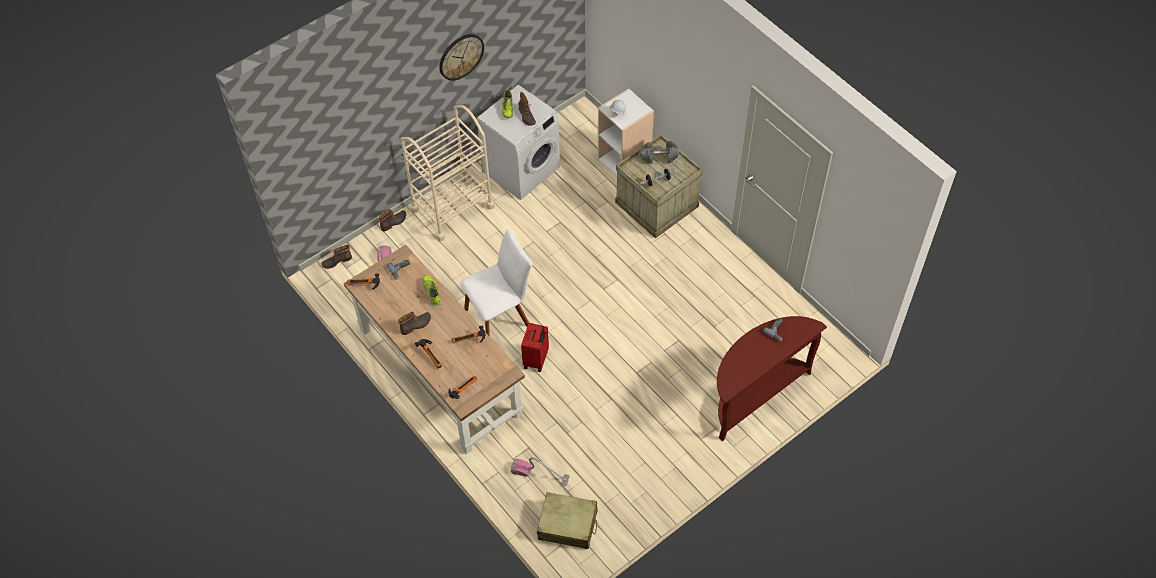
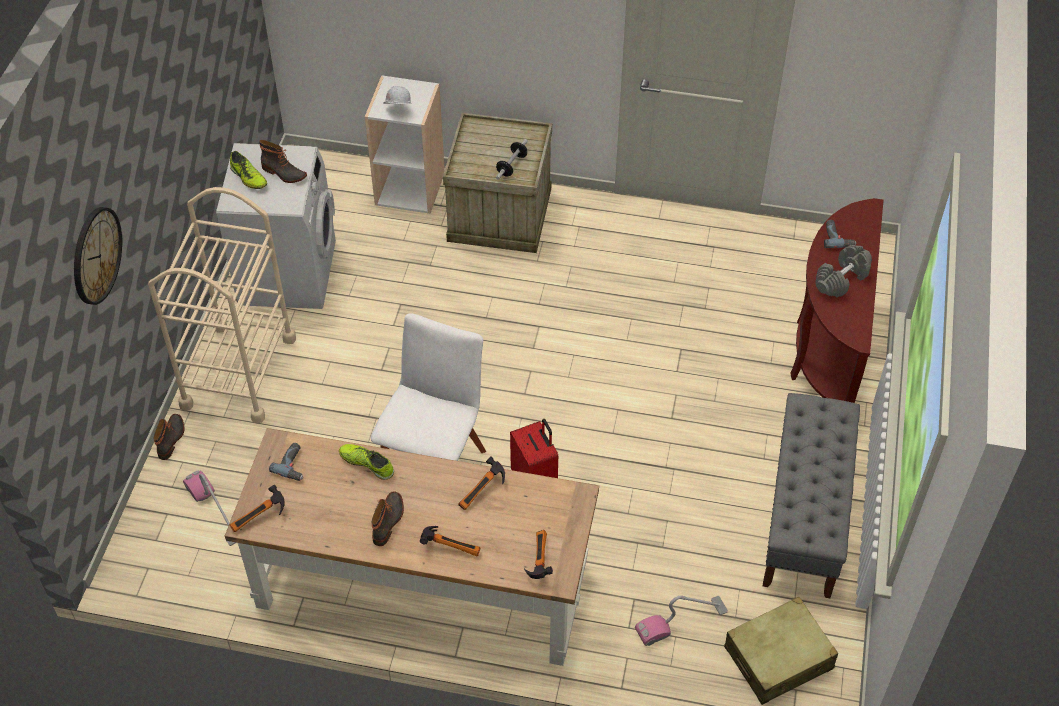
camera: 40 degrees left, 5 degrees down
(336, 261) = (133, 540): boot -> none
(461, 56) = (169, 114): wall clock -> wall clock (96, 255)
(652, 469) = (804, 516): none -> grey bench
(659, 157) = (485, 139): grey dumbbell -> grey dumbbell (841, 280)

